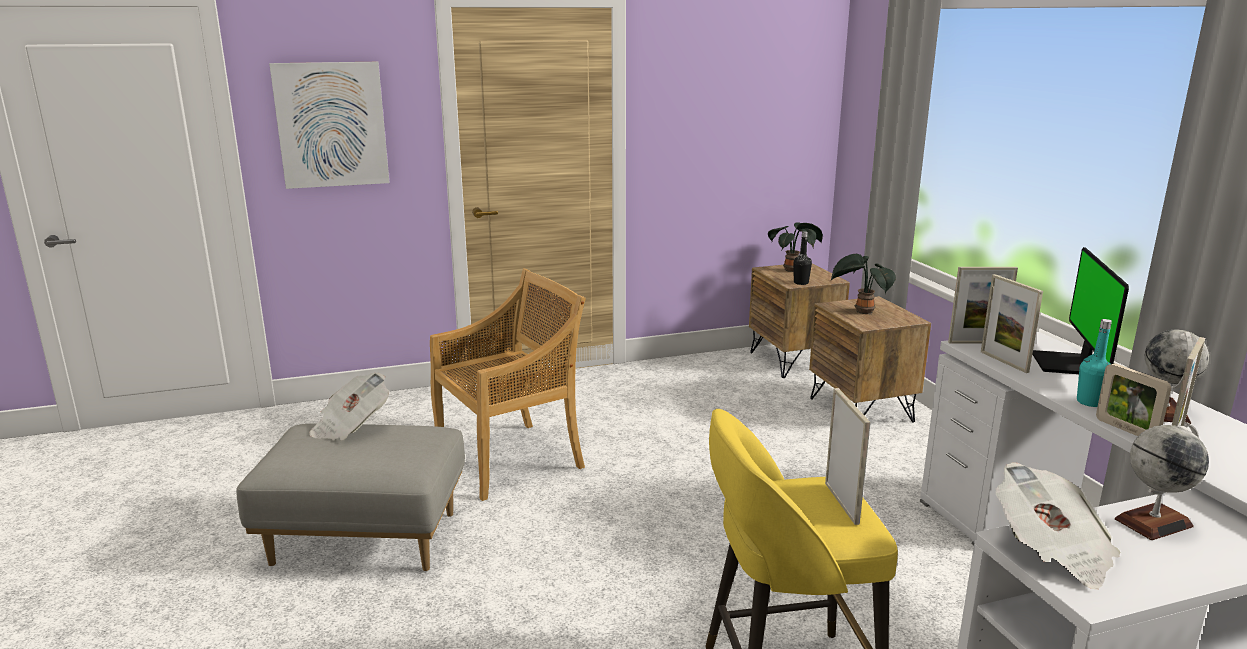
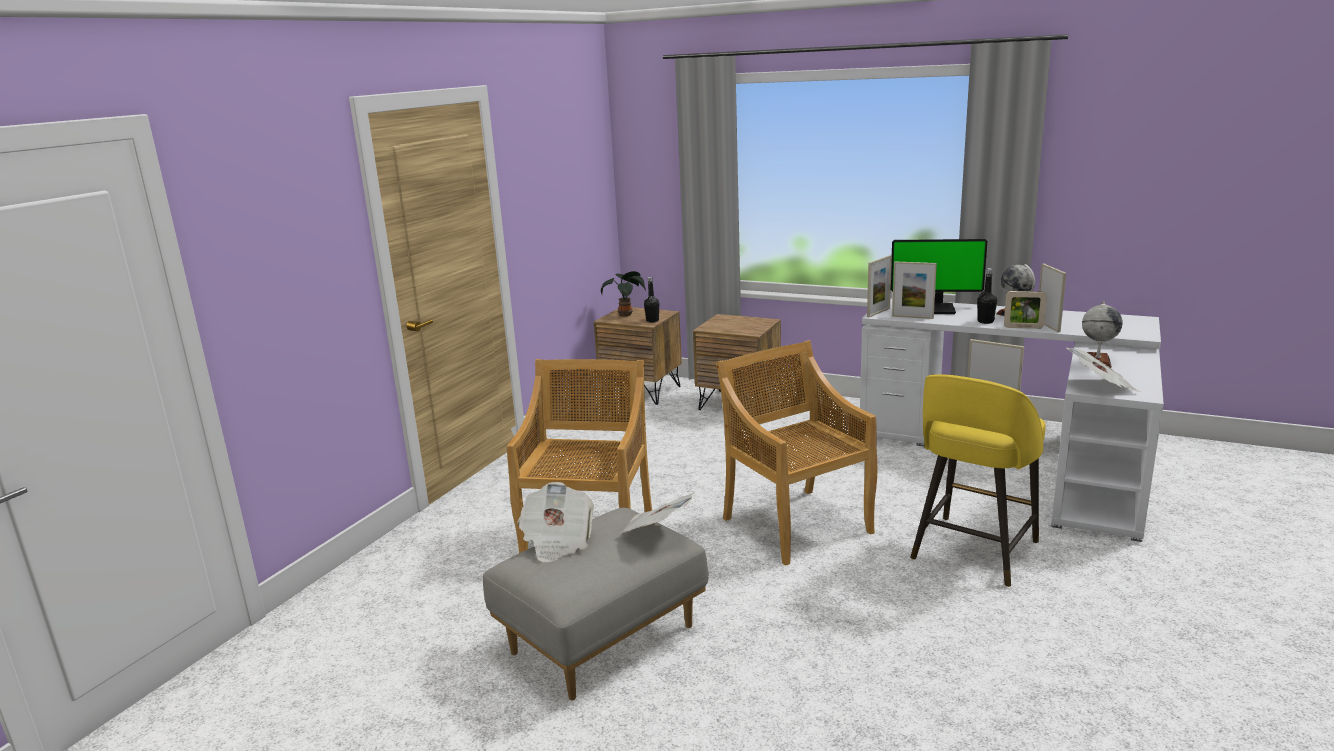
camera: 45 degrees left, 0 degrees up
(331, 124) = (281, 260): picture -> none
(411, 457) = (657, 532): none -> newspaper
(674, 545) = (795, 524): none -> beige chair
(861, 312) = (732, 326): potted plant -> none
(1067, 365) = (937, 309): monitor -> monitor turned 45 degrees counterclockwise
(1090, 402) = (985, 321): turquoise bottle -> black bottle

